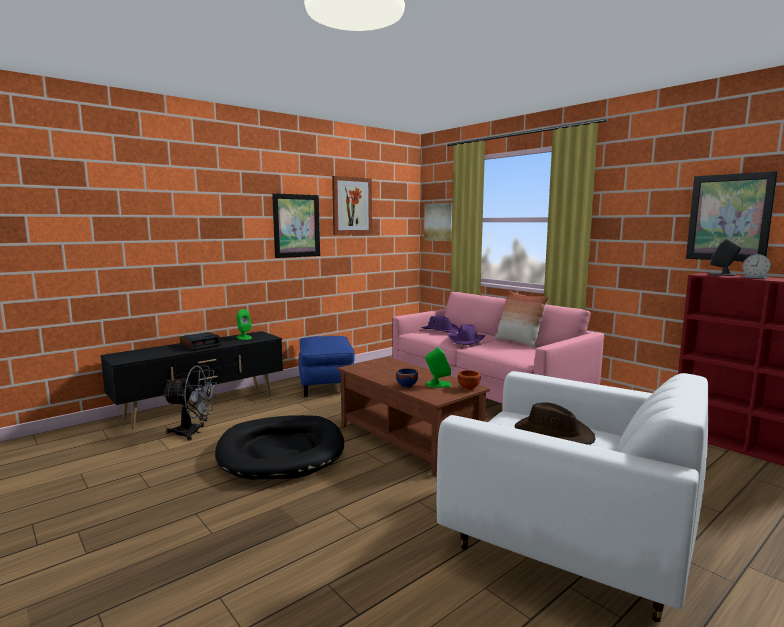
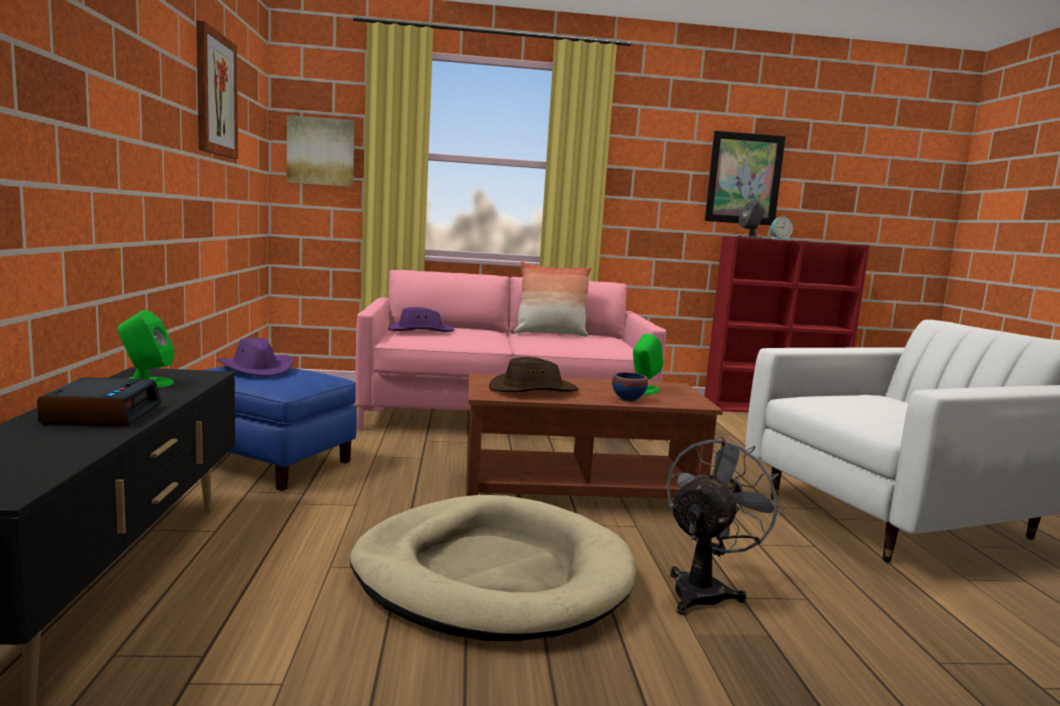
camera: 55 degrees left, 0 degrees up
(193, 432) = (243, 630): grey fan -> grey fan (704, 590)
(281, 452) = (492, 575): black dog bed -> beige dog bed
(296, 225) = (160, 117): picture -> none
(466, 340) = (499, 339): purple hat -> purple hat (257, 369)
(468, 388) = (678, 387): brown bowl -> none
(553, 433) = (876, 403): brown hat -> brown hat (532, 390)

